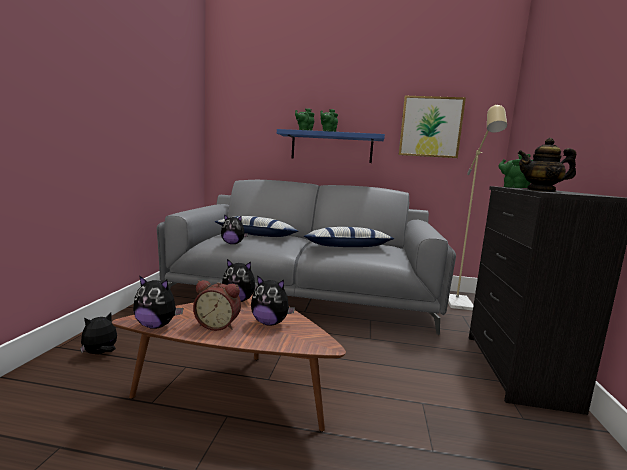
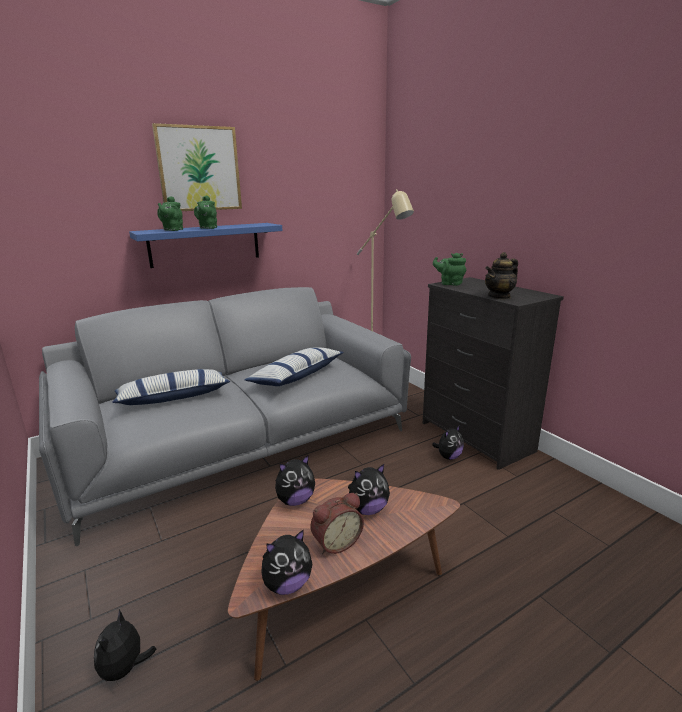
camera: 40 degrees left, 10 degrees up
(233, 244) = (167, 425): plush toy -> plush toy (448, 457)
(430, 127) = (315, 206): picture -> picture (199, 169)

